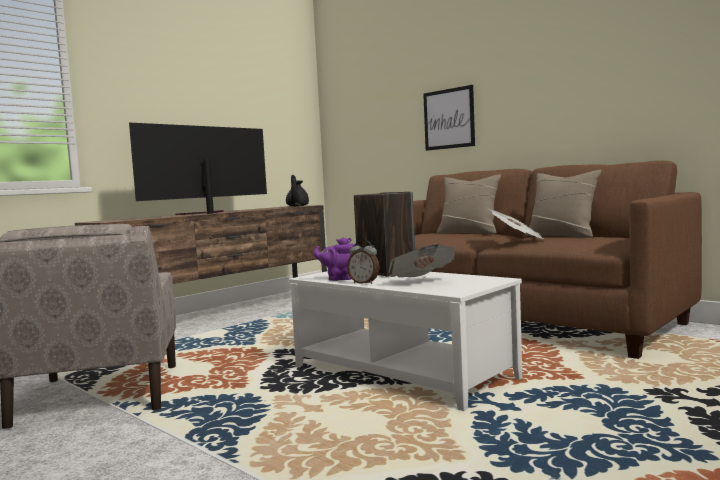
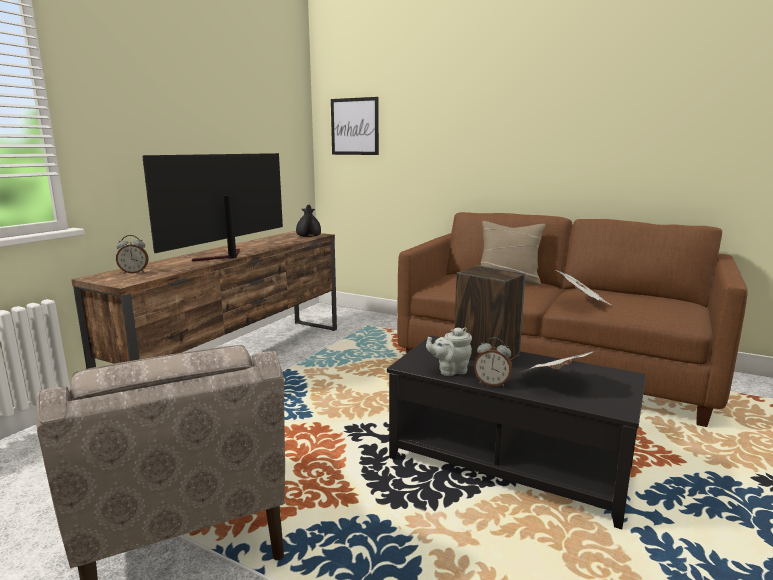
camera: 15 degrees left, 10 degrees up
(123, 219) = (134, 272): none -> alarm clock
(339, 279) = (450, 371): purple teapot -> grey teapot
(403, 373) = (509, 461): white coffee table -> black coffee table
(449, 119) = (472, 151): picture -> picture (354, 126)
(562, 236) = (612, 293): beige pillow -> none

